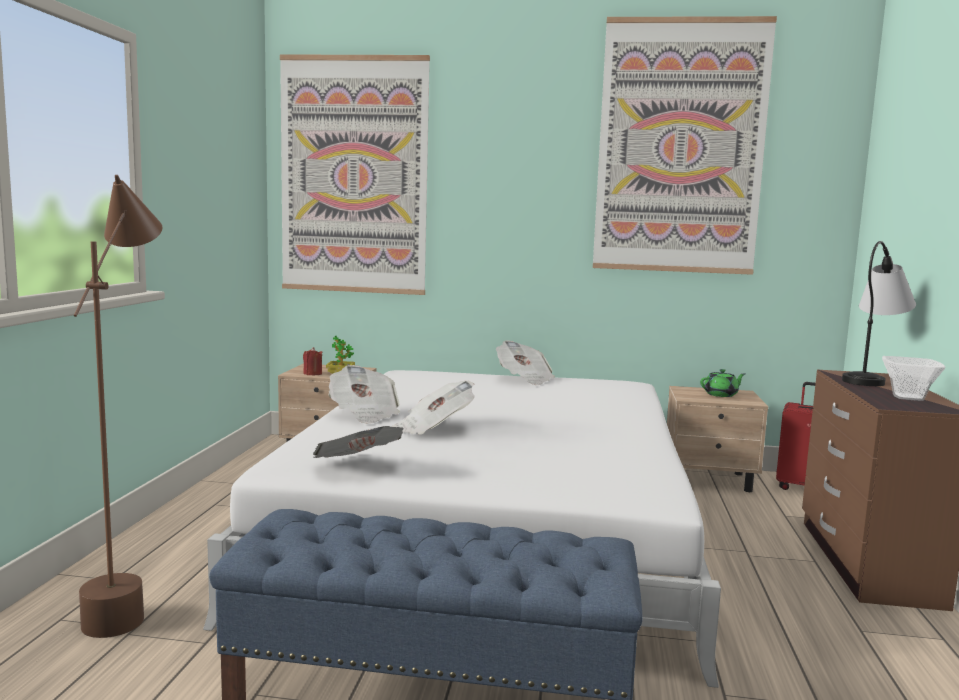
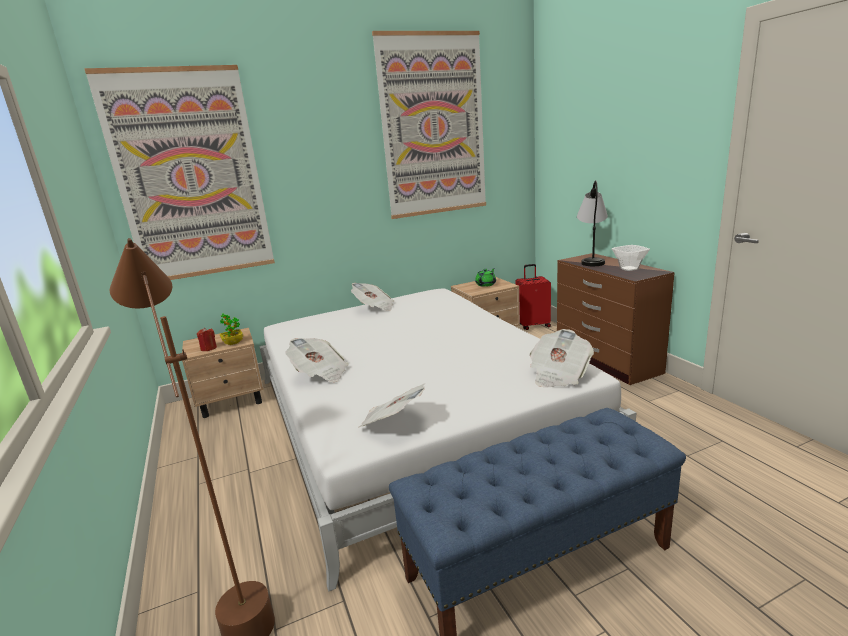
camera: 30 degrees left, 10 degrees up
(433, 429) = (387, 369): newspaper -> newspaper (558, 374)

